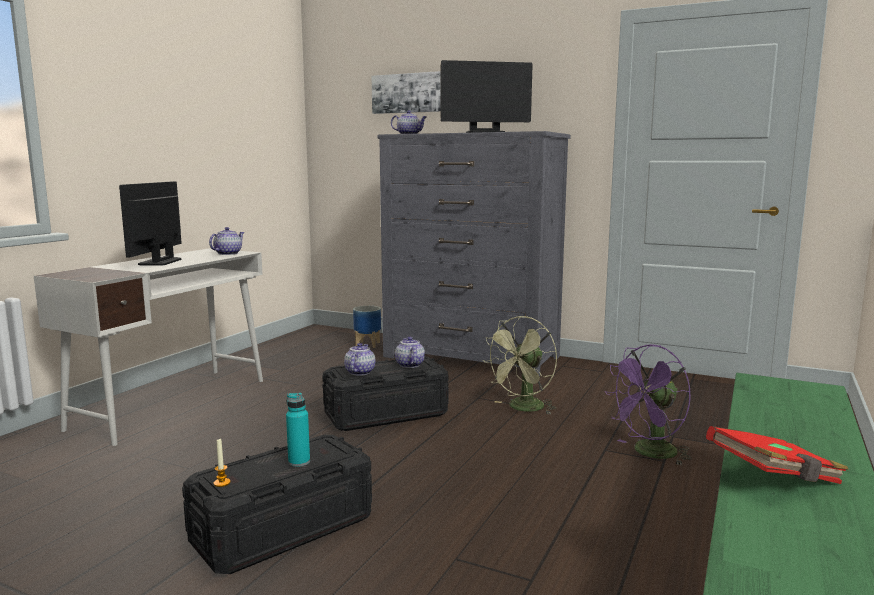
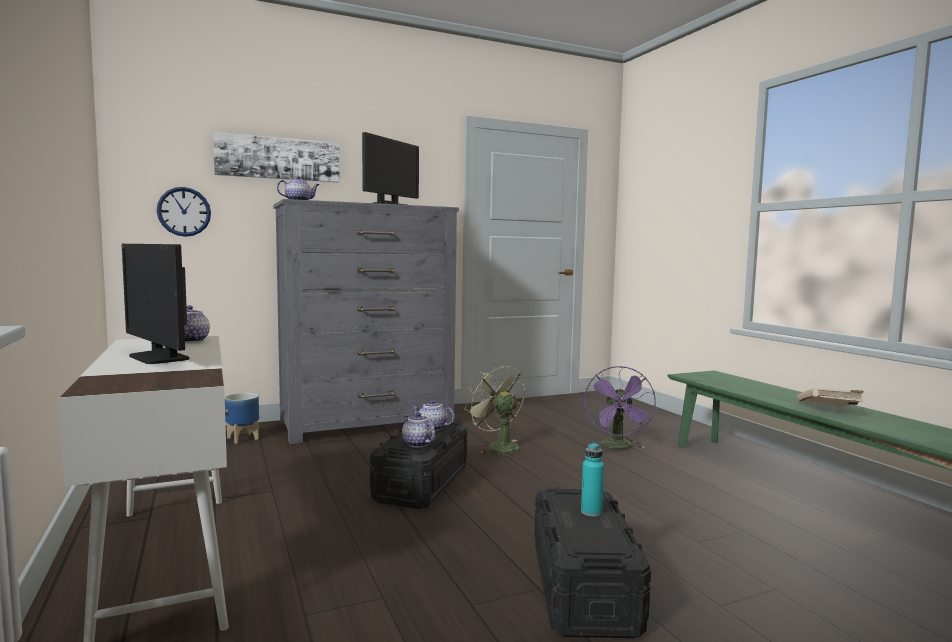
camera: 50 degrees left, 5 degrees down
(222, 483) = (604, 548): candle -> none
(354, 147) = (184, 211): none -> wall clock
(523, 408) = (497, 446): green fan -> green fan turned 150 degrees clockwise
(775, 478) = (829, 411): red book -> beige book

